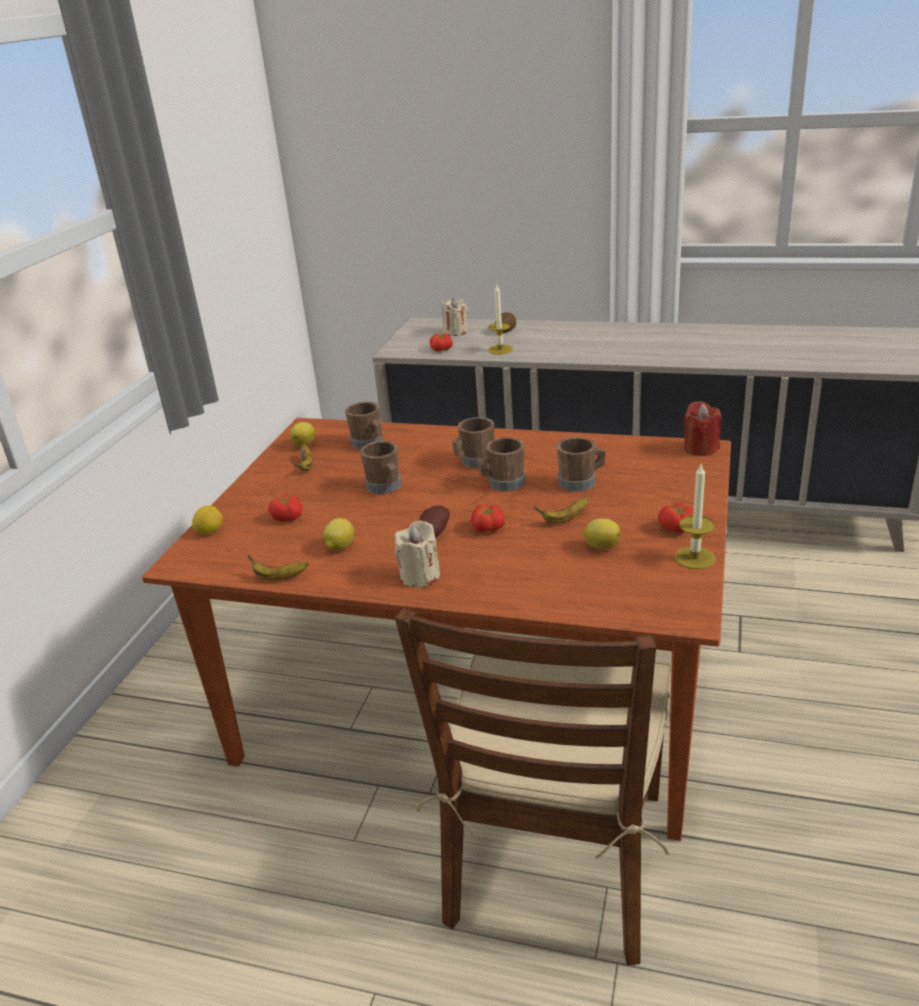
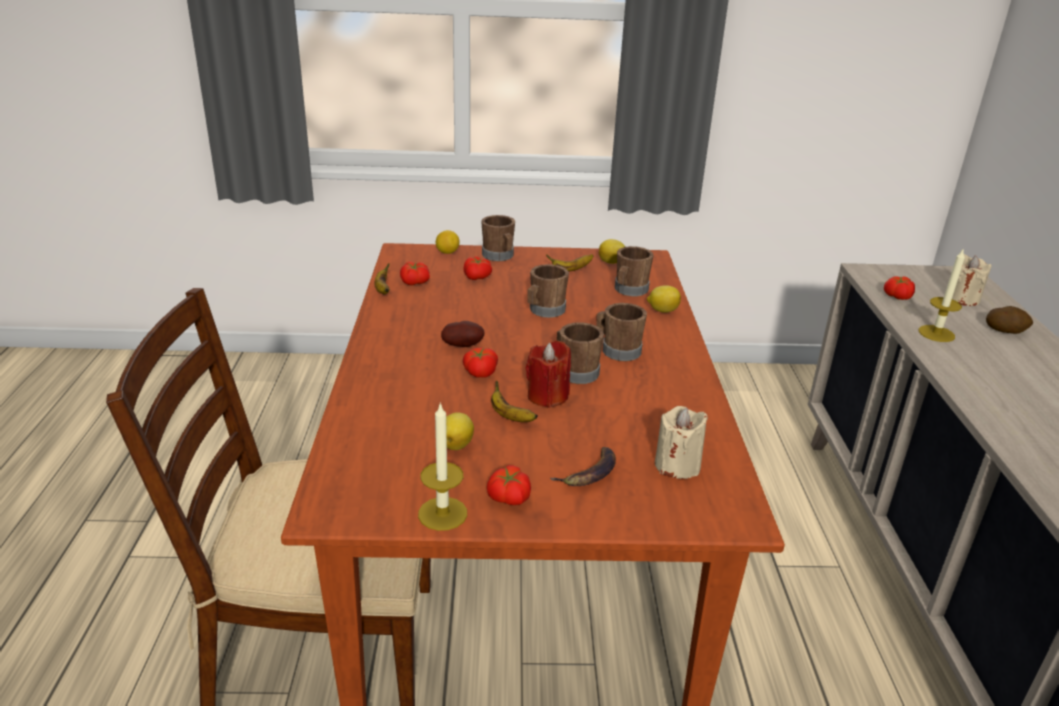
camera: 70 degrees right, 0 degrees up
(275, 556) = (414, 283): none -> tomato
(339, 547) = (432, 306): lemon -> lemon (662, 310)
(420, 576) = (389, 349): beige candle -> beige candle (677, 465)
(581, 482) = (598, 421): brown mug -> brown mug (499, 256)
(649, 493) = (589, 472): none -> banana
(700, 448) = (738, 513): red candle -> red candle (547, 396)

